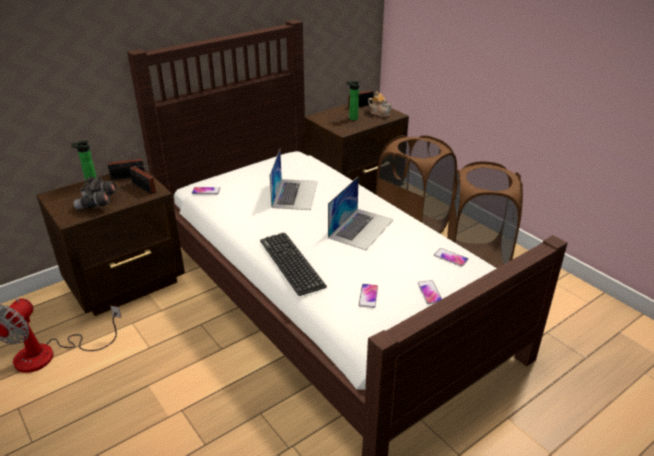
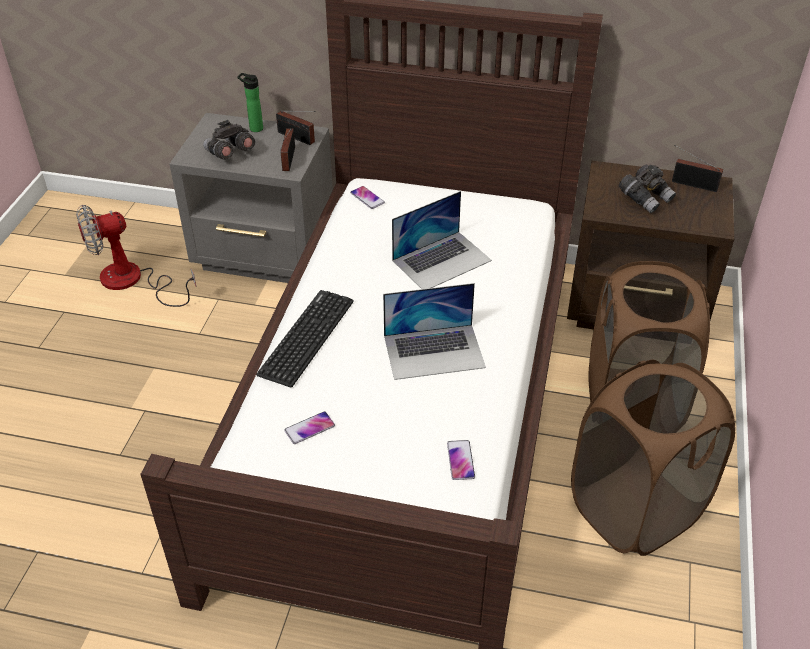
camera: 50 degrees right, 10 degrees up
(127, 283) = (266, 255): brown nightstand -> grey nightstand
(352, 118) = (645, 198): bottle -> grey binoculars
(380, 113) = (699, 211): teapot -> none
(429, 292) = (368, 476): phone -> none

